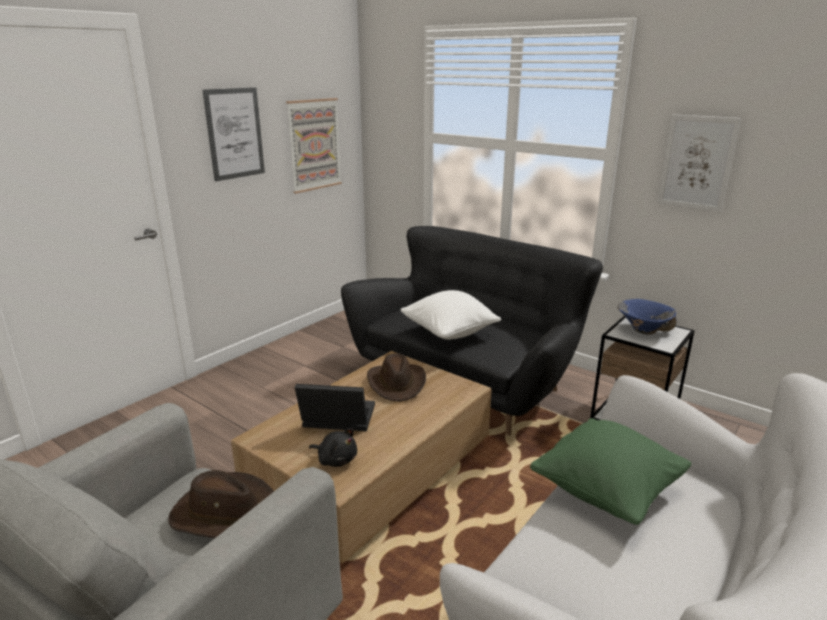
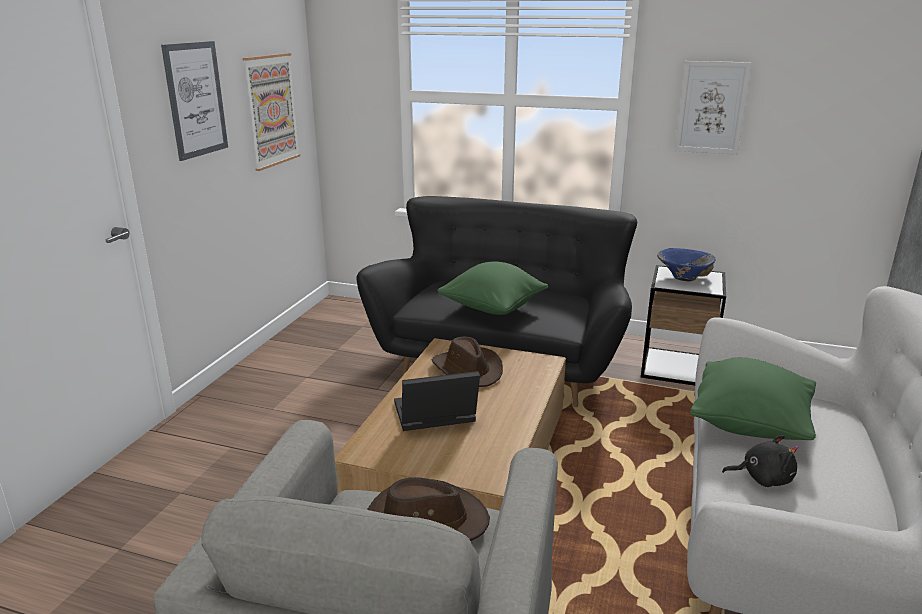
camera: 20 degrees left, 0 degrees up
(336, 459) = (467, 454): black plush toy -> black plush toy (762, 478)
(449, 333) = (492, 309): white pillow -> green pillow

